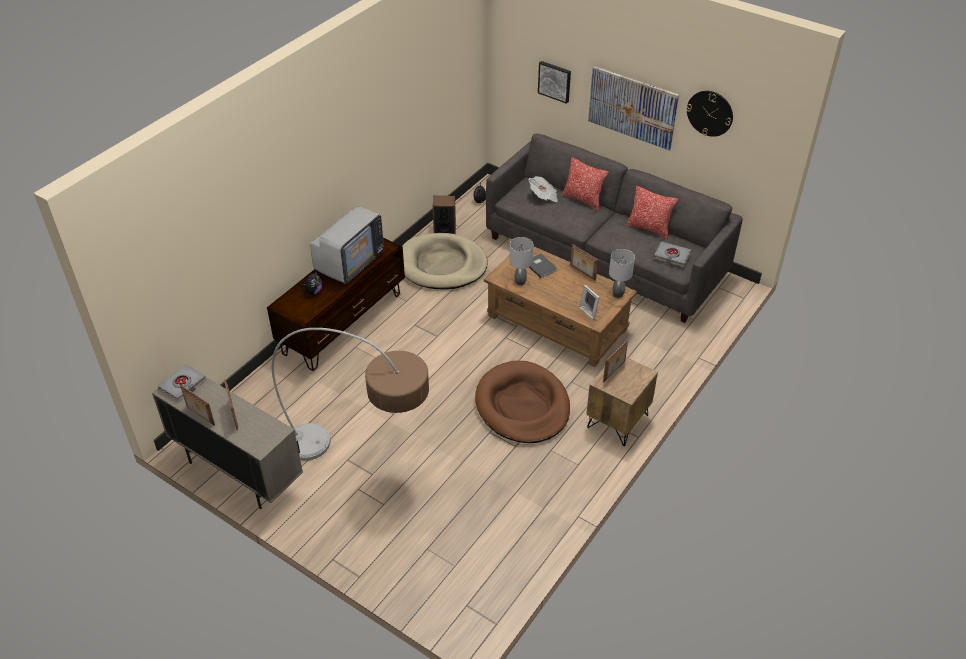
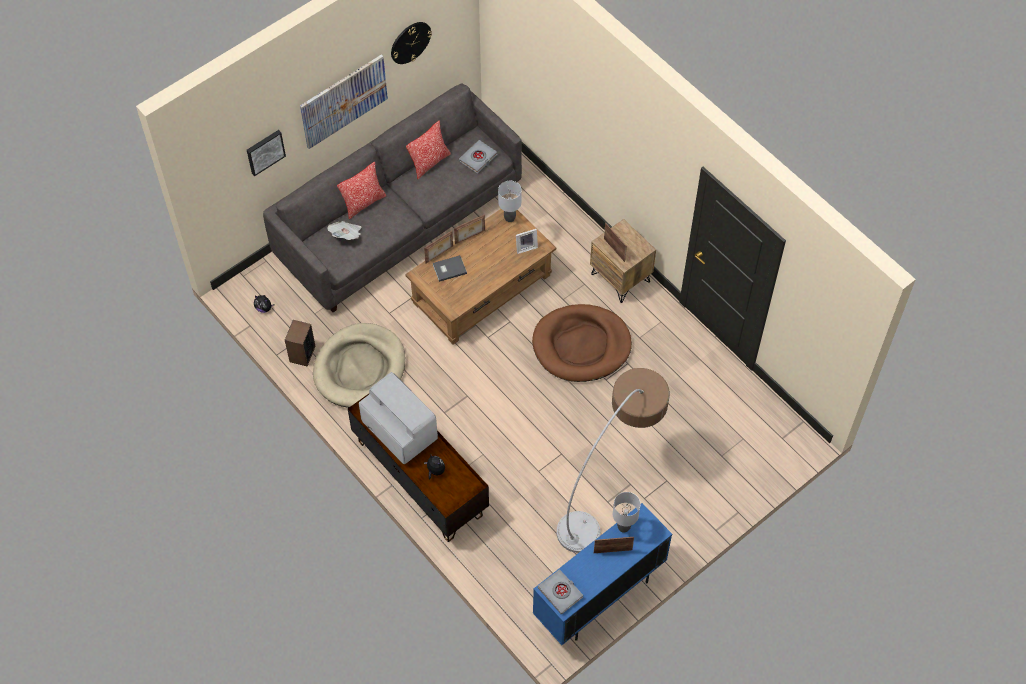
camera: 75 degrees left, 15 degrees up
(200, 416) = (606, 579): picture frame -> picture frame (439, 255)
(238, 472) = (599, 597): beige cabinet -> blue cabinet
(519, 282) = (466, 292): grey table lamp -> grey table lamp (623, 527)

